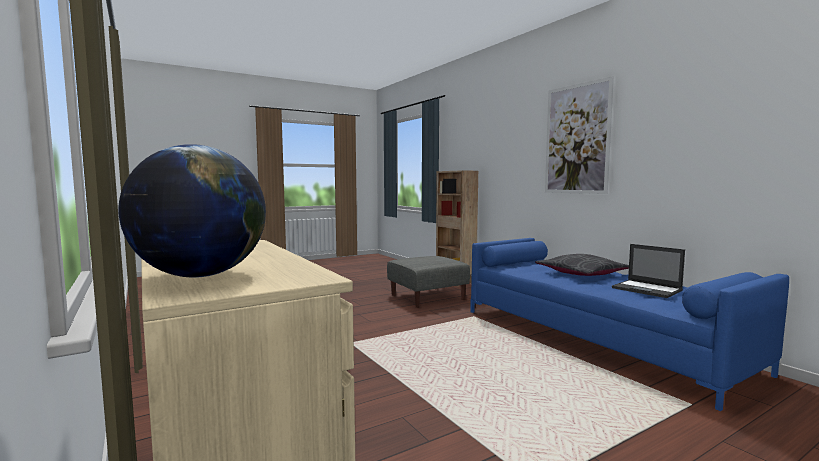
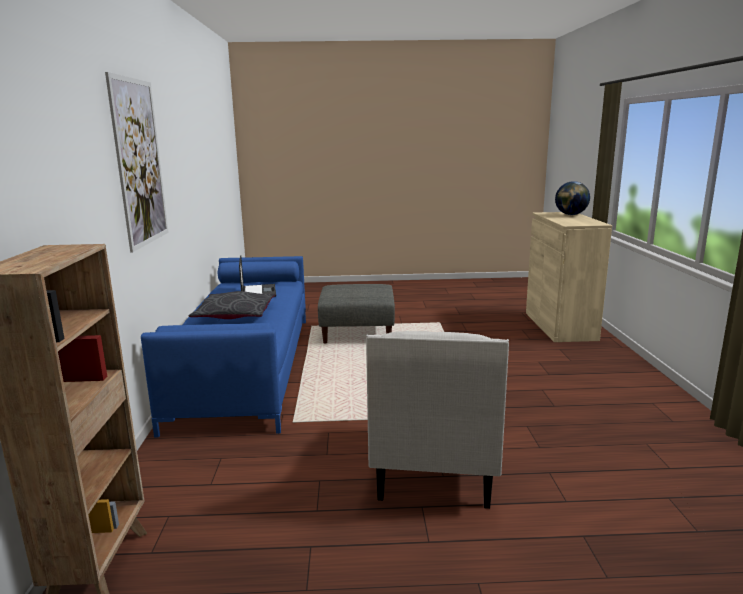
camera: 150 degrees left, 10 degrees up
(366, 316) = (434, 464): none -> white armchair
(427, 297) = (274, 500): grey ottoman -> grey ottoman (357, 333)

